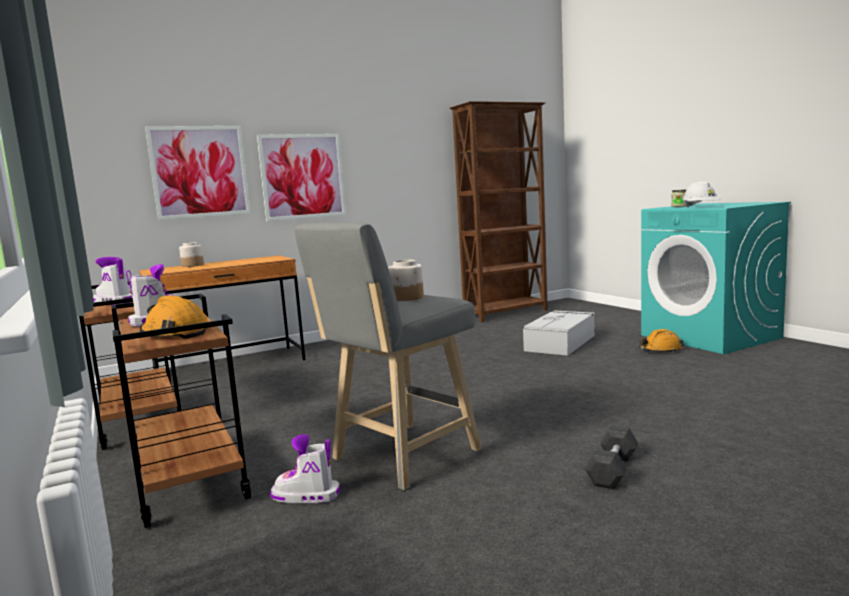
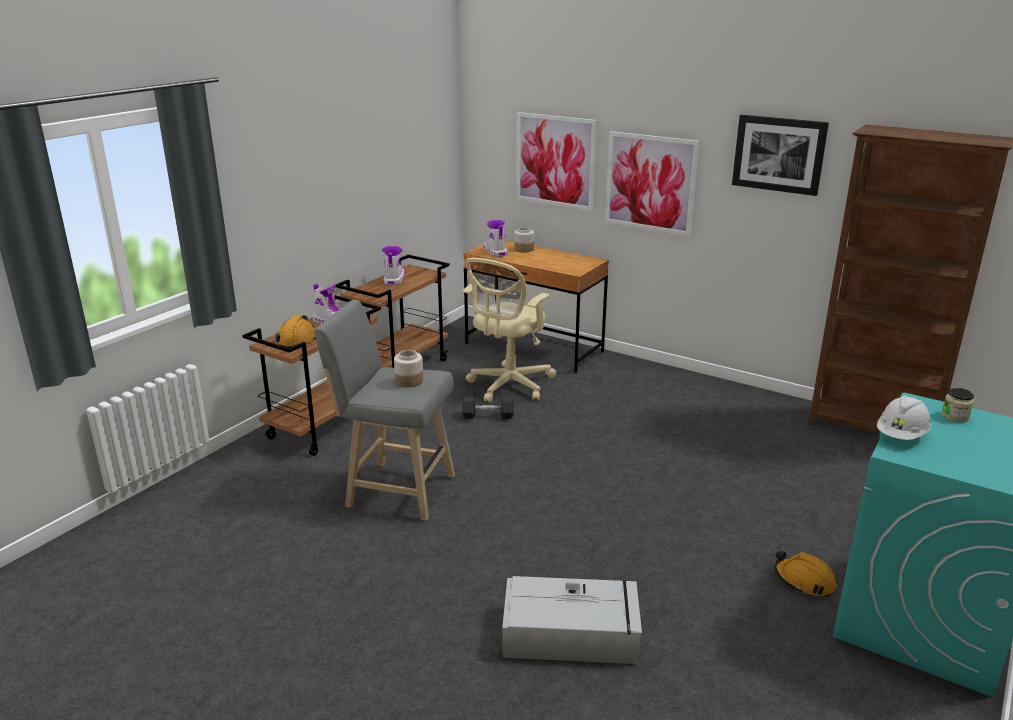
camera: 60 degrees right, 15 degrees up
(279, 383) = (508, 386): none -> beige office chair
(305, 496) = (324, 473): boot -> boot (495, 252)
(398, 137) = (778, 154): none -> picture
(560, 342) = (769, 499): grey storage box -> grey storage box (572, 634)
(612, 470) = (420, 592): grey dumbbell -> grey dumbbell (488, 416)

